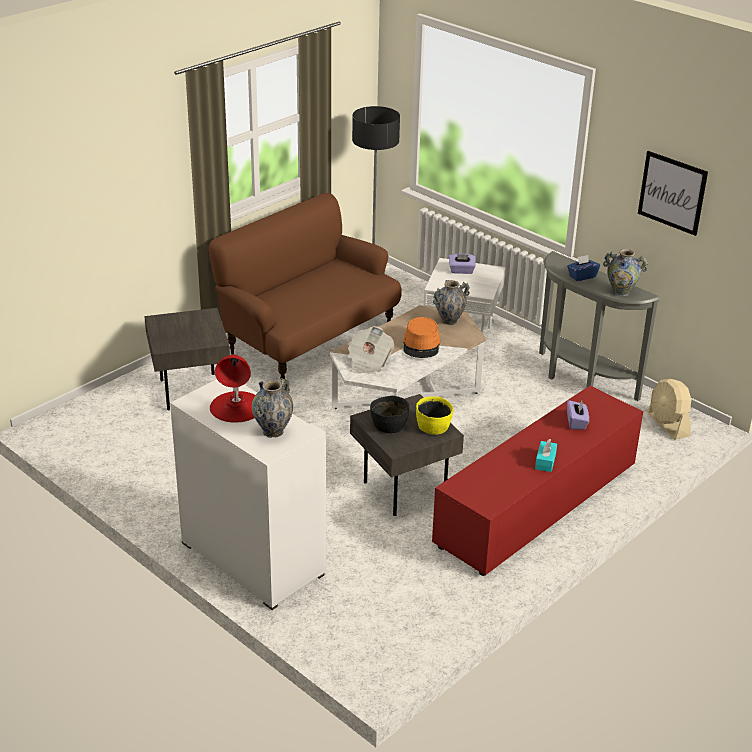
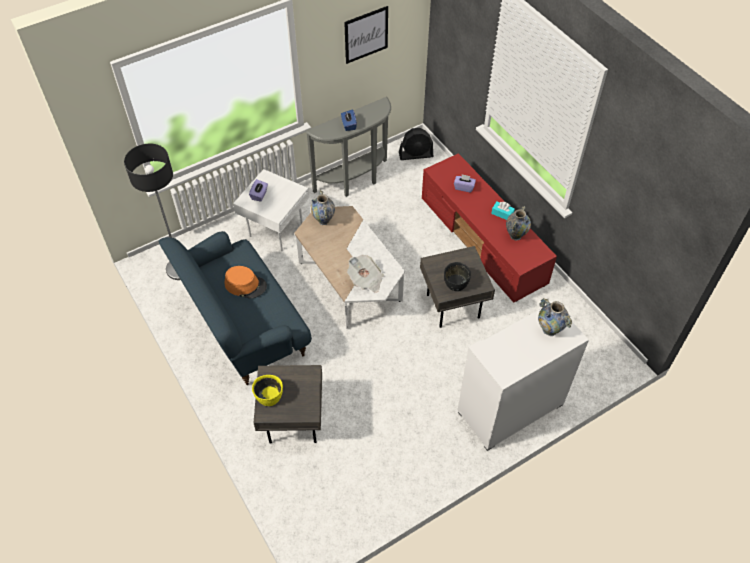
camera: 75 degrees left, 20 degrees up
(237, 406) = (515, 347): red table lamp -> none
(308, 339) = (244, 326): brown sofa -> blue sofa
(421, 345) = (352, 244): orange hat -> orange hat (245, 285)
(433, 426) = (462, 259): yellow bowl -> yellow bowl (269, 395)
(621, 292) = (376, 112): vase -> vase (515, 235)
(668, 425) = (416, 155): beige fan -> black fan

